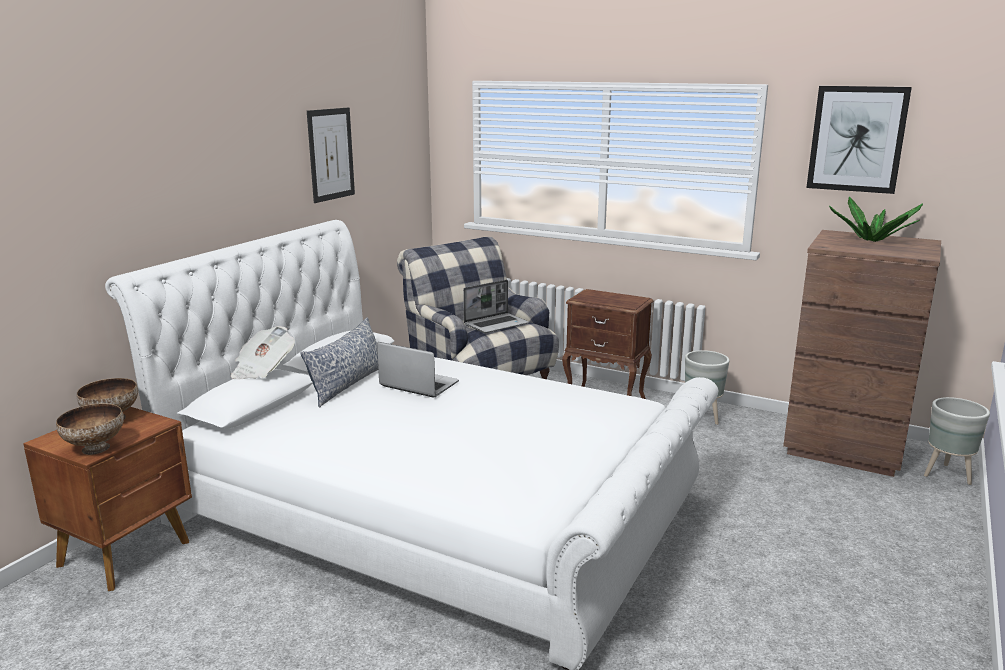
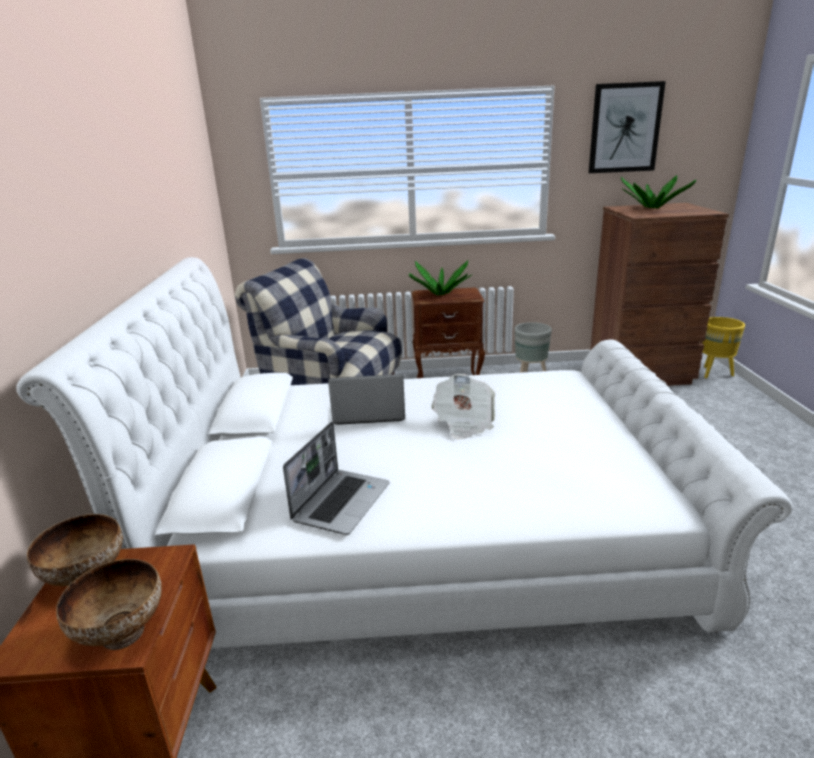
camera: 30 degrees left, 5 degrees up
(262, 370) = (217, 445): newspaper -> newspaper (464, 422)
(331, 154) = (161, 181): picture -> none
(347, 383) = (294, 433): pillow -> none
(496, 324) = (354, 339): laptop -> laptop (341, 502)
(603, 297) = (440, 294): none -> potted plant
(947, 475) = (714, 373): grey planter -> yellow planter

